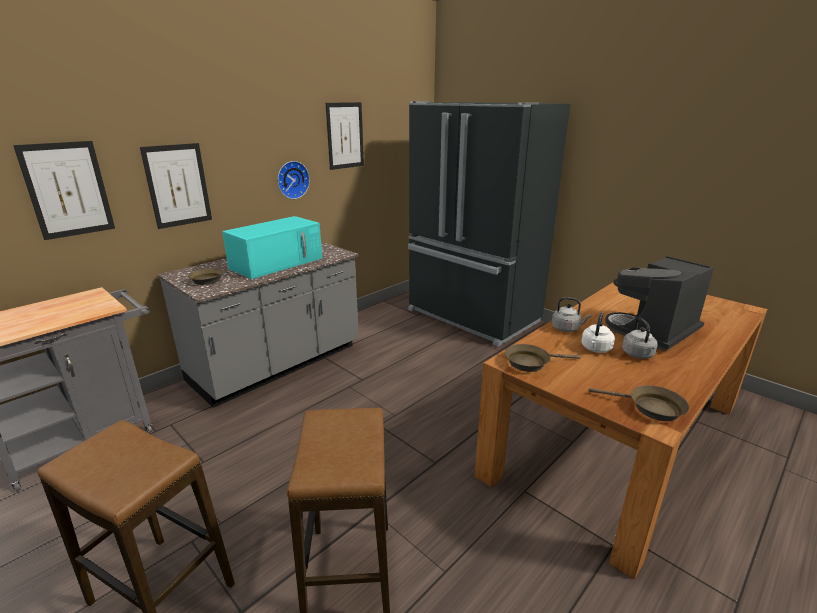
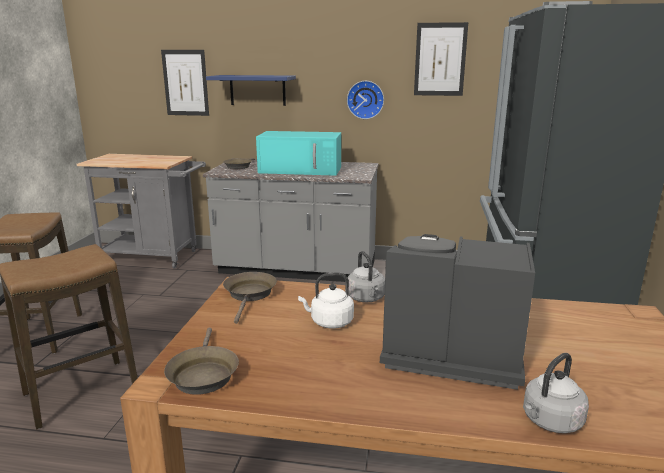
camera: 55 degrees right, 5 degrees down
(178, 185) = (257, 90): picture -> blue shelf
(530, 362) = (250, 295): brown frying pan -> brown frying pan turned 45 degrees clockwise
(638, 355) = (347, 351): grey kettle -> grey kettle (550, 422)

